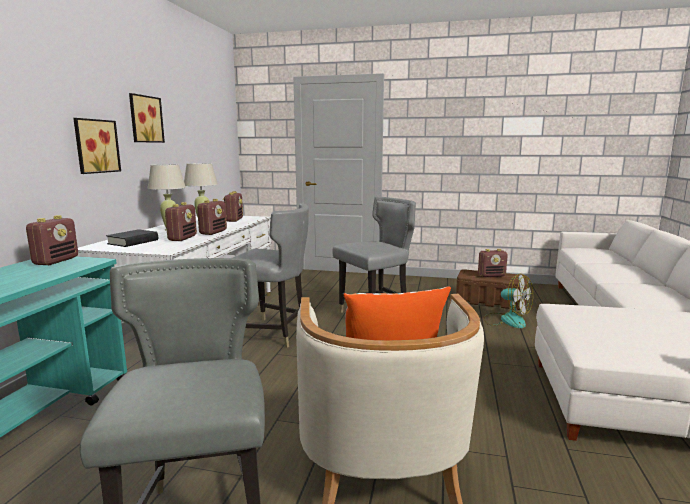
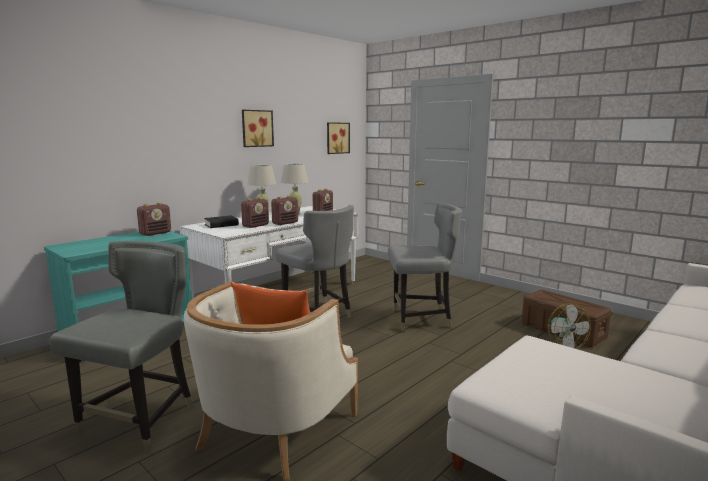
camera: 30 degrees right, 0 degrees up
(95, 146) = (208, 151): picture -> picture (337, 138)
(491, 275) = (564, 301): radio -> none

